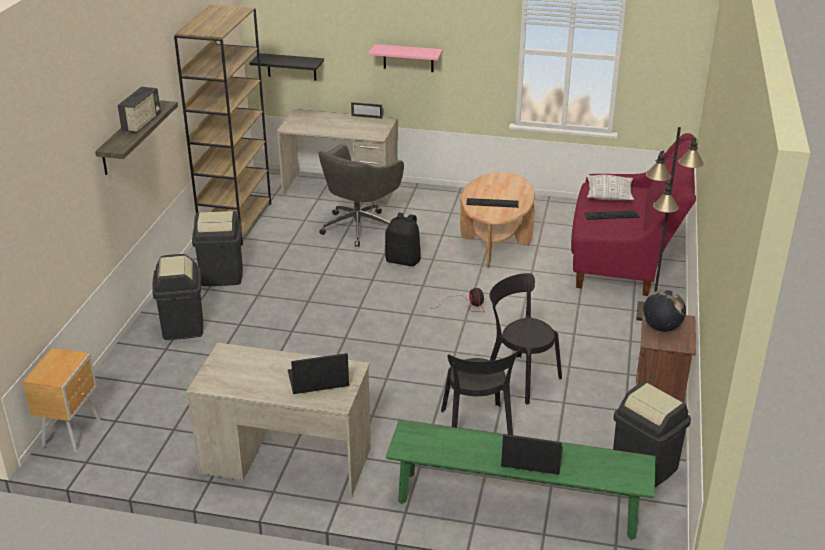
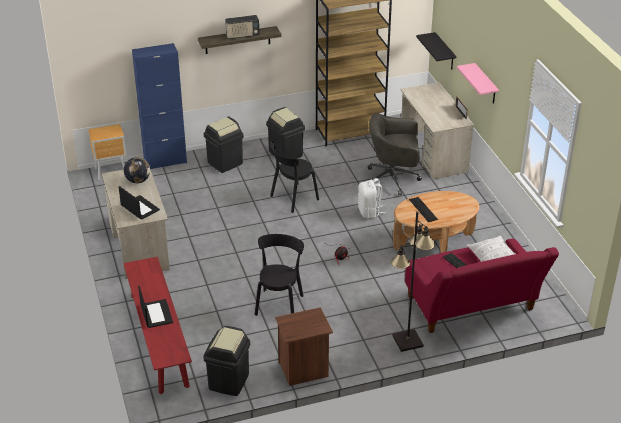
camera: 60 degrees right, 5 degrees up
(113, 374) = (165, 161): none -> blue cabinet
(403, 260) = (369, 212): black backpack -> white backpack
(477, 428) = (215, 302): black chair -> black chair (292, 199)
(517, 505) = (159, 339): green bench -> red bench
(661, 327) = (305, 320): globe -> globe (138, 181)

